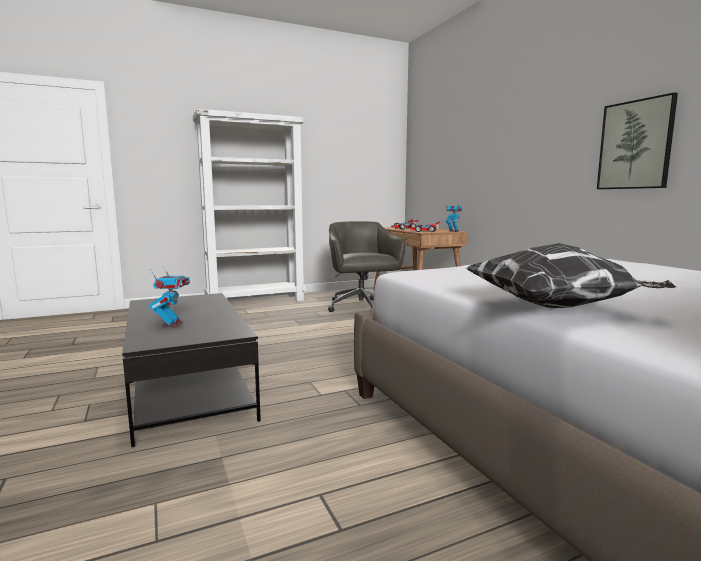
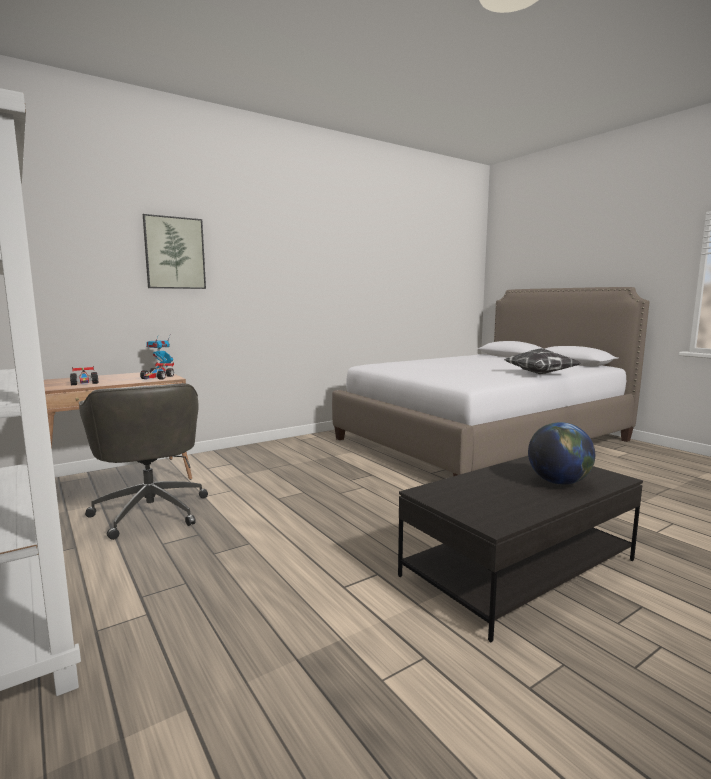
camera: 100 degrees left, 0 degrees up
(172, 324) = (558, 482): toy robot -> globe
(362, 307) = (151, 510): grey office chair -> grey office chair turned 90 degrees counterclockwise
(635, 145) = (327, 289): picture -> picture (174, 253)

